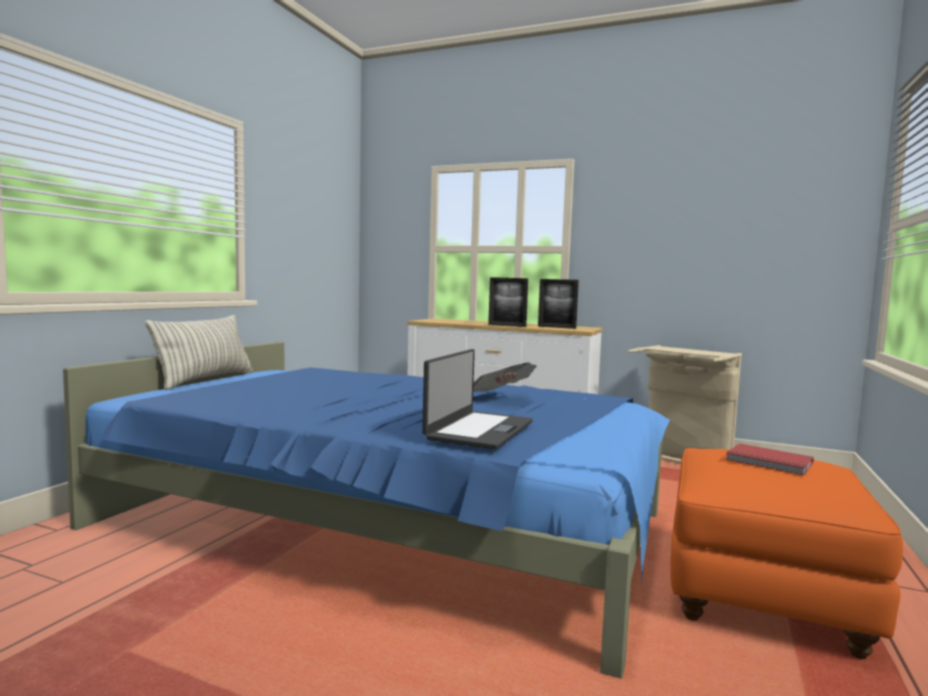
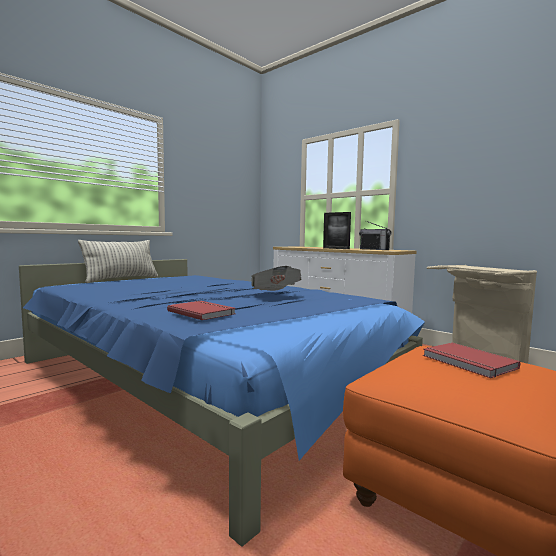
camera: 20 degrees right, 0 degrees up
(479, 430) = (202, 312): laptop -> red book
(556, 327) = (374, 249): picture frame -> radio

